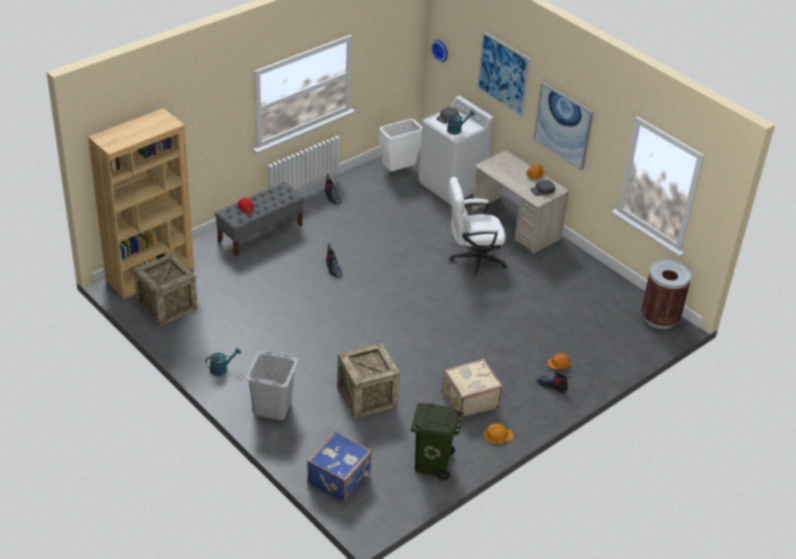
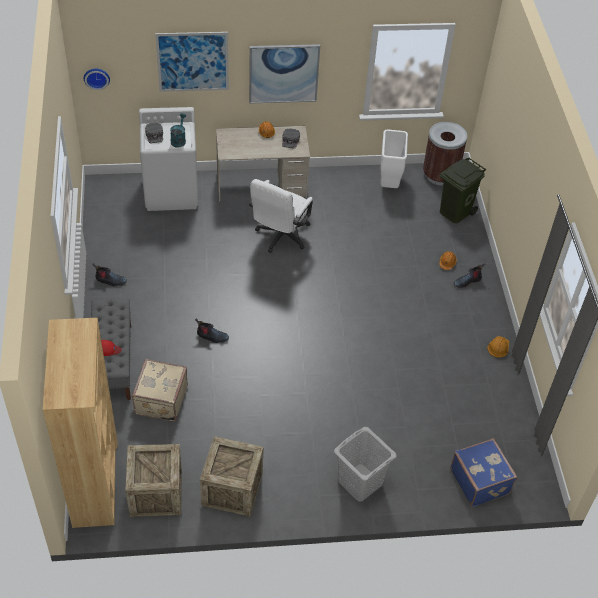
camera: 55 degrees left, 10 degrees up
(221, 369) = (281, 495): turquoise watering can -> none
(367, 396) = (395, 406): crate -> crate (232, 489)
(398, 170) = (117, 214): white trash can -> white trash can (388, 183)
(432, 463) = (502, 408): green trash can -> green trash can (454, 211)
(469, 400) = (447, 341): beige suitcase -> beige suitcase (160, 400)

